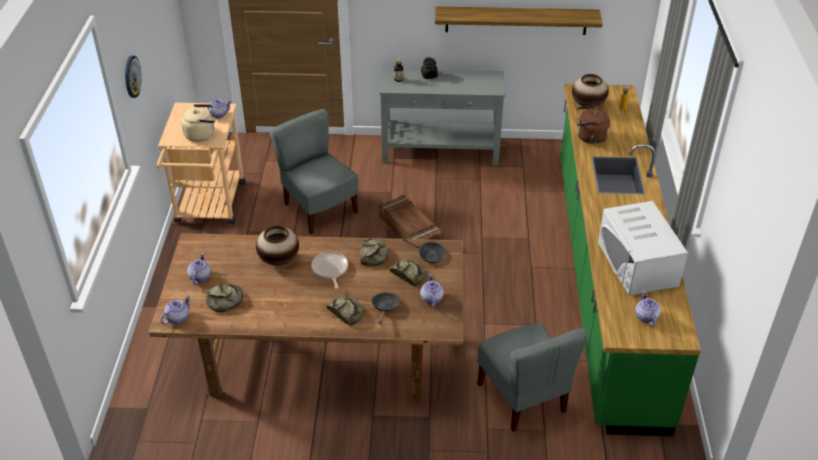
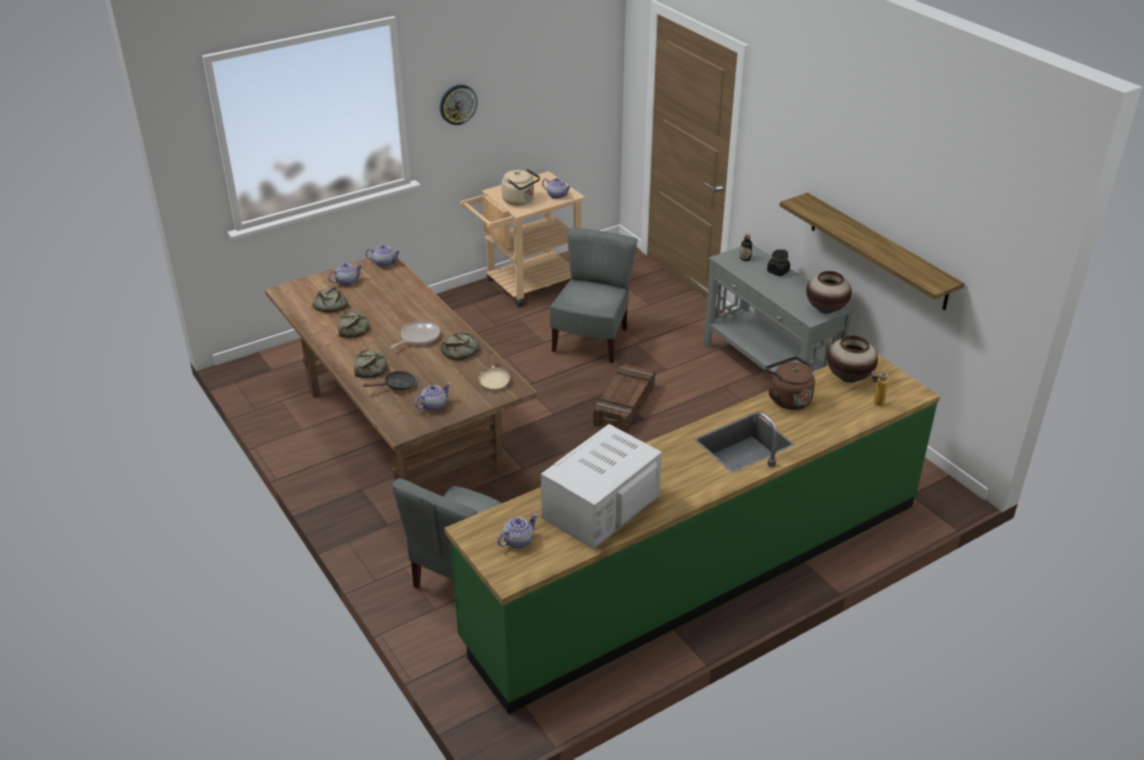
camera: 55 degrees right, 5 degrees down
(177, 318) = (291, 293): teapot -> teapot (384, 263)
(279, 260) = (404, 308): vase -> vase (826, 309)
(408, 274) = (454, 380): bread -> bread (354, 328)
(429, 255) = (493, 380): black frying pan -> beige frying pan

